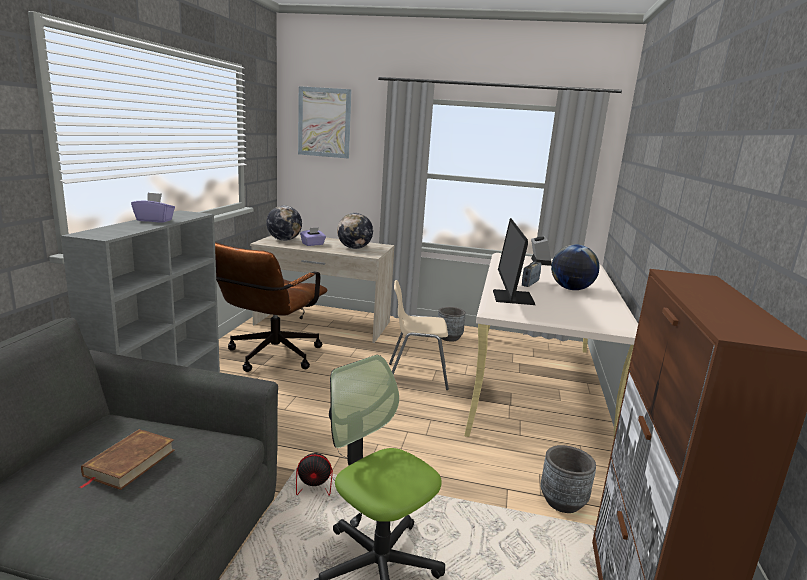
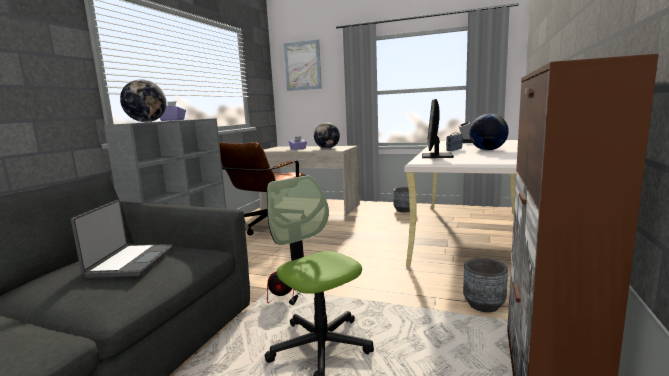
camera: 10 degrees right, 5 degrees down
(129, 463) = (130, 262): brown book -> laptop
(284, 240) = (279, 148): globe -> globe (146, 122)
(416, 376) = (374, 232): beige chair -> none

